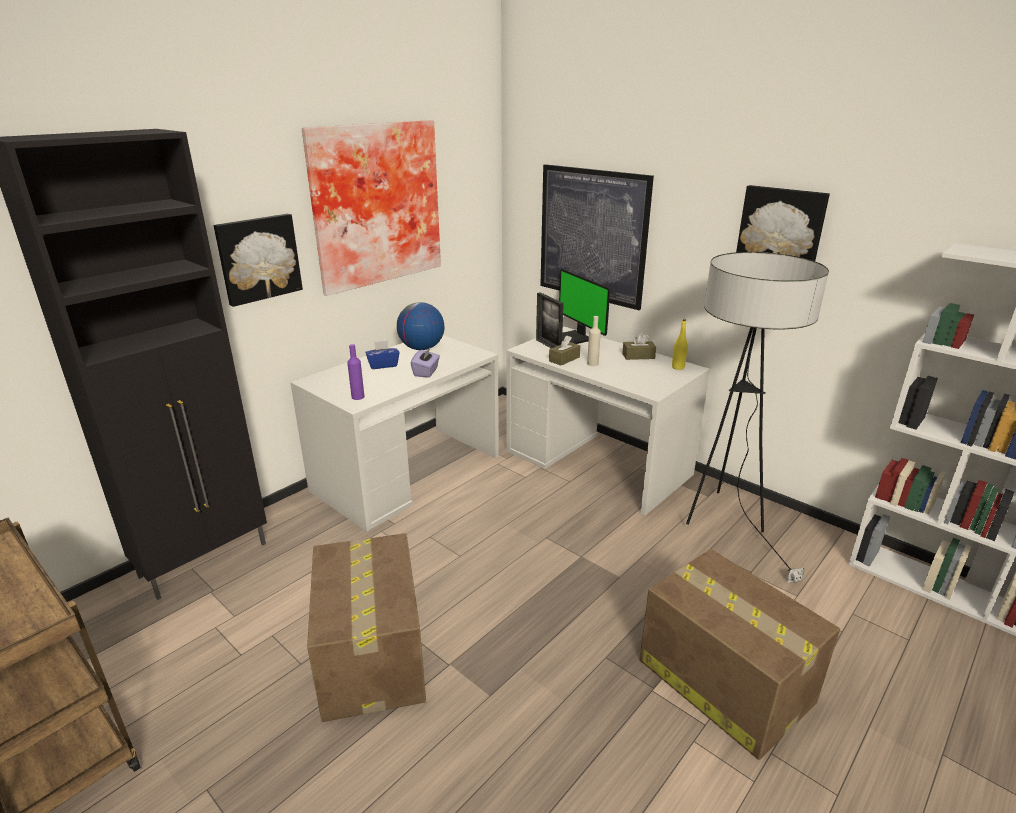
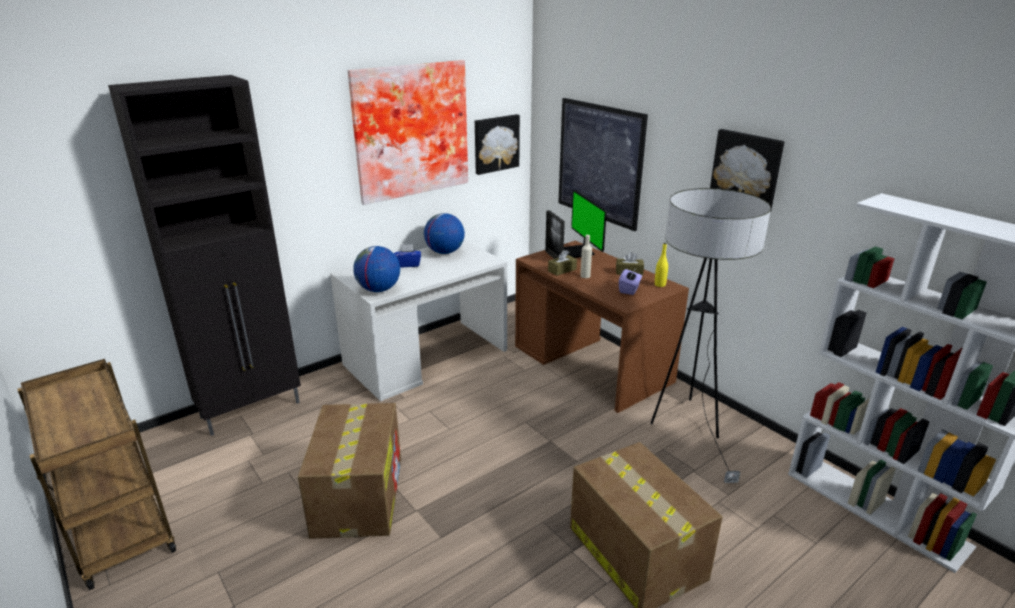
camera: 10 degrees right, 0 degrees up
(258, 258) = (308, 173): picture -> picture (495, 143)
(358, 397) = (378, 290): purple bottle -> globe
(426, 372) = (441, 273): purple tissue box -> purple tissue box (629, 289)
(597, 462) = (592, 363): white desk -> brown desk

